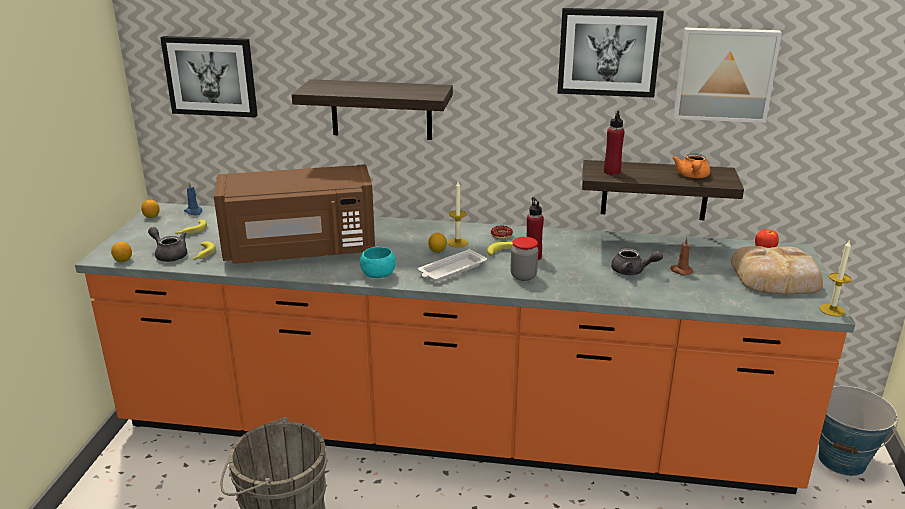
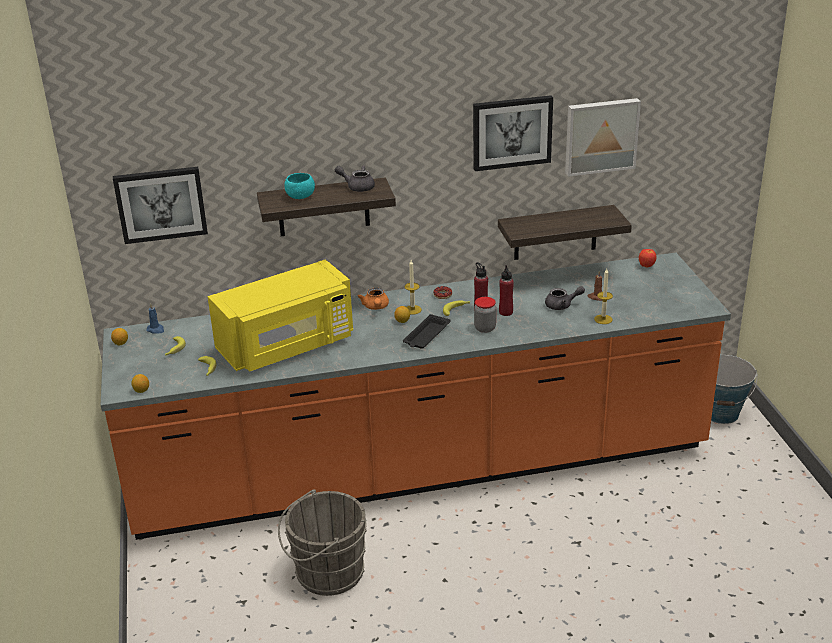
camera: 20 degrees left, 5 degrees up
(169, 255) = (178, 376): grey teapot -> grey teapot (357, 187)
(300, 250) = (288, 345): brown microwave -> yellow microwave
(378, 275) = (372, 353): turquoise bowl -> turquoise bowl (300, 196)
(451, 270) = (426, 336): white tray -> black tray
(612, 172) = (527, 227): red bottle -> red bottle (506, 312)
(692, 176) = (589, 220): orange teapot -> orange teapot (375, 307)
(777, 278) = (665, 288): bread -> none
(832, 310) = (712, 306): candle -> candle (603, 319)

